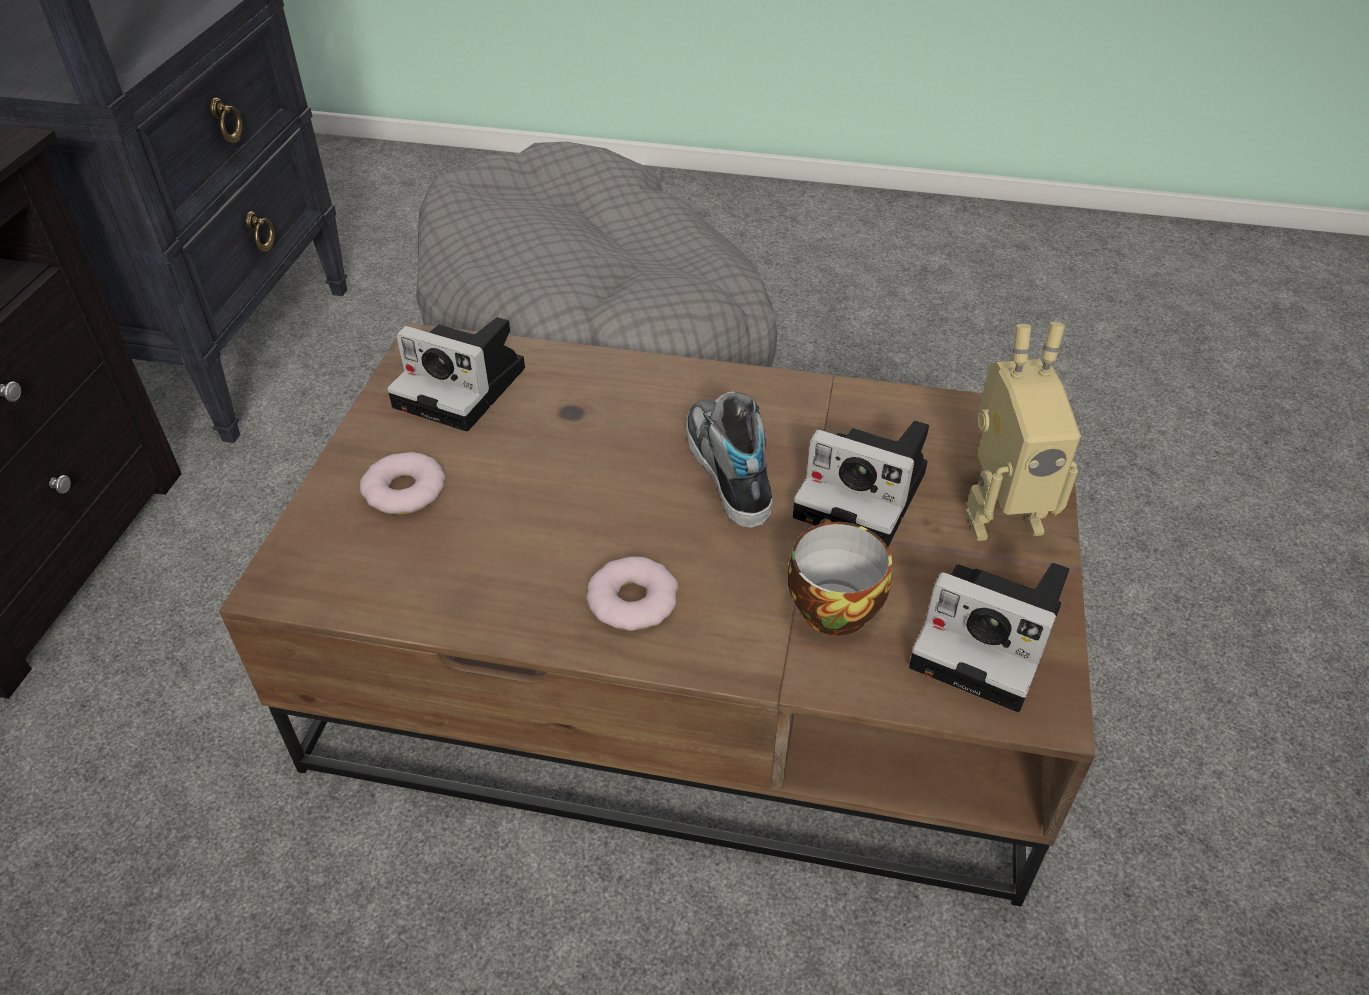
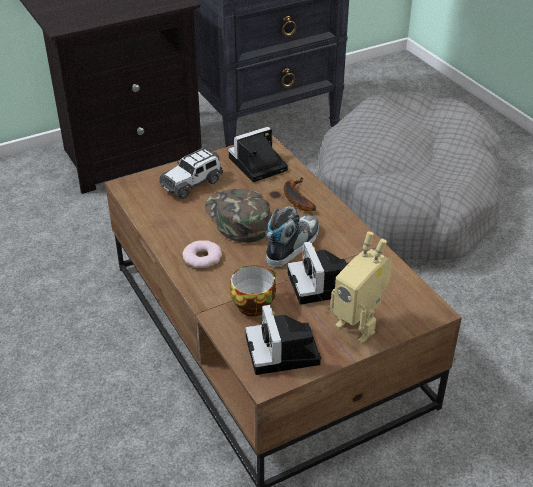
camera: 50 degrees right, 5 degrees down
(404, 490) = (192, 183): donut -> toy car
(465, 387) = (256, 165): camera -> camera turned 75 degrees clockwise
(577, 493) = (236, 218): none -> green cap
(612, 396) = (295, 198): none -> banana

